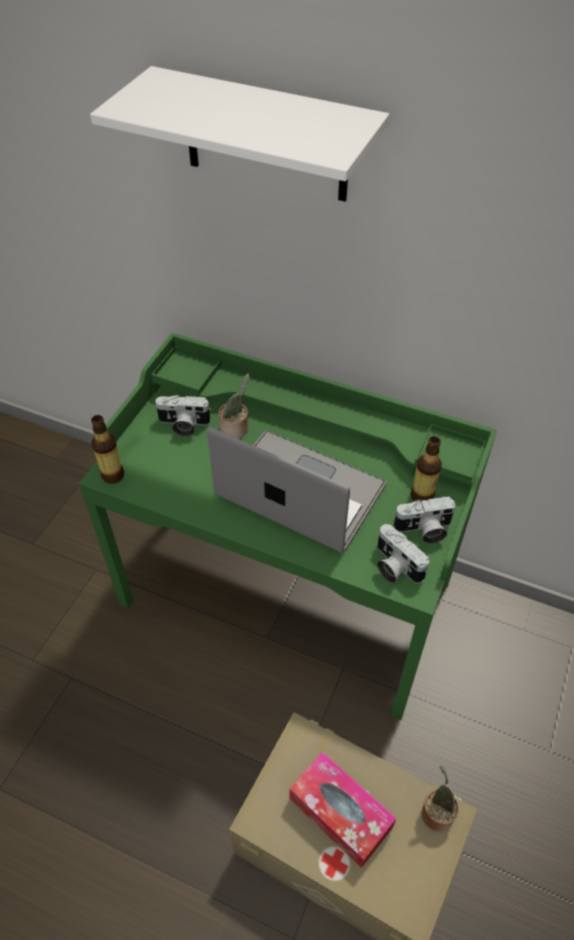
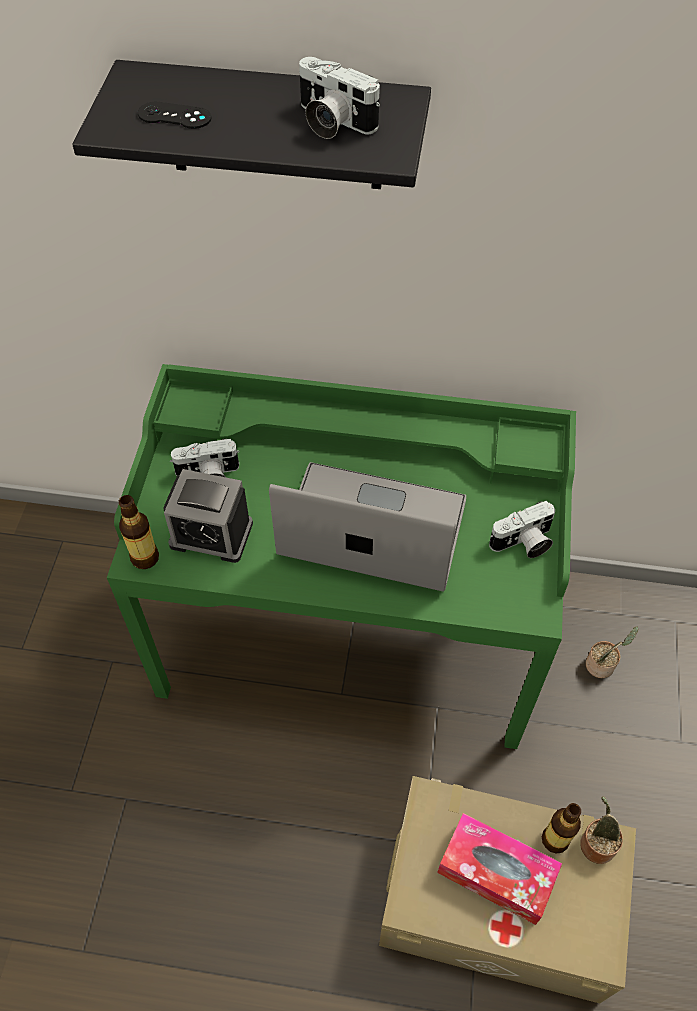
camera: 15 degrees left, 5 degrees up
(170, 468) = (211, 534): none -> alarm clock
(175, 106) = (174, 116): none -> black game controller
(236, 429) = (273, 468): potted plant -> potted plant (602, 665)
(266, 137) = (275, 127): white shelf -> black shelf
(394, 566) = (504, 593): camera -> camera (331, 122)
(422, 496) = (509, 503): bottle -> bottle (555, 839)

